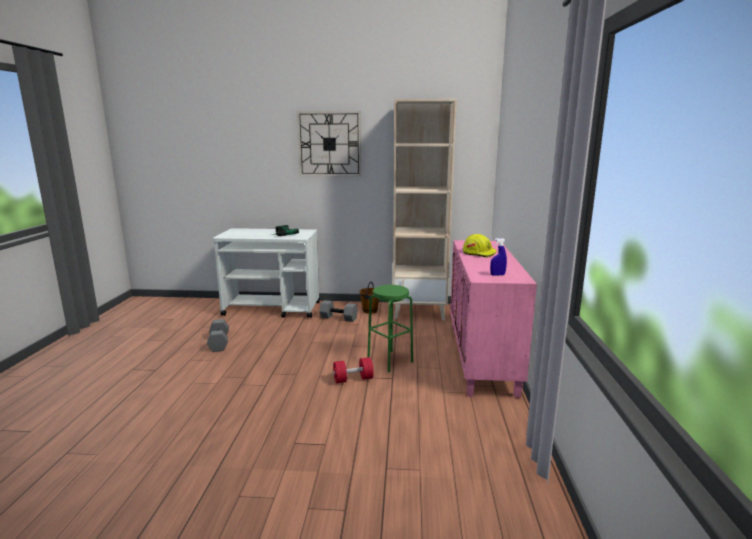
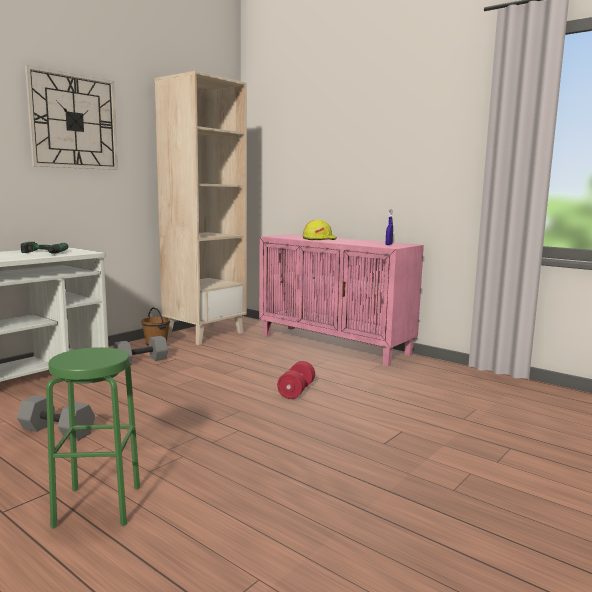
camera: 55 degrees left, 5 degrees down
(390, 361) = (284, 369): green stool -> green stool (98, 506)

